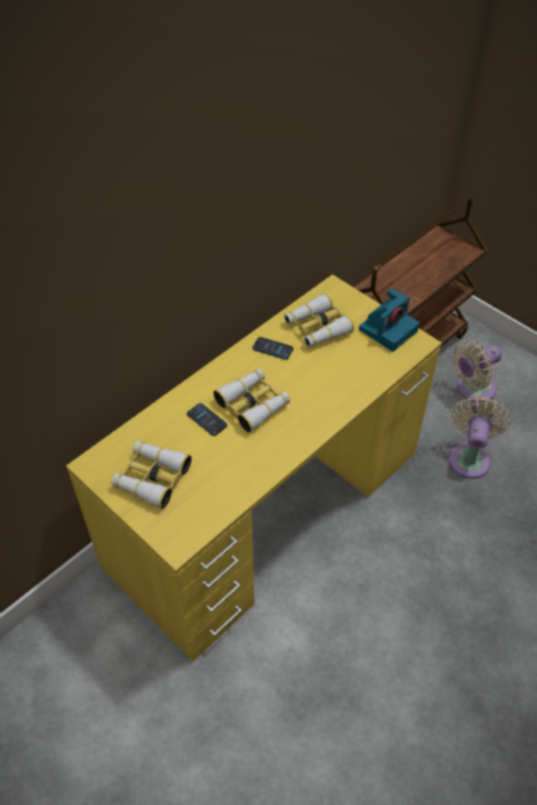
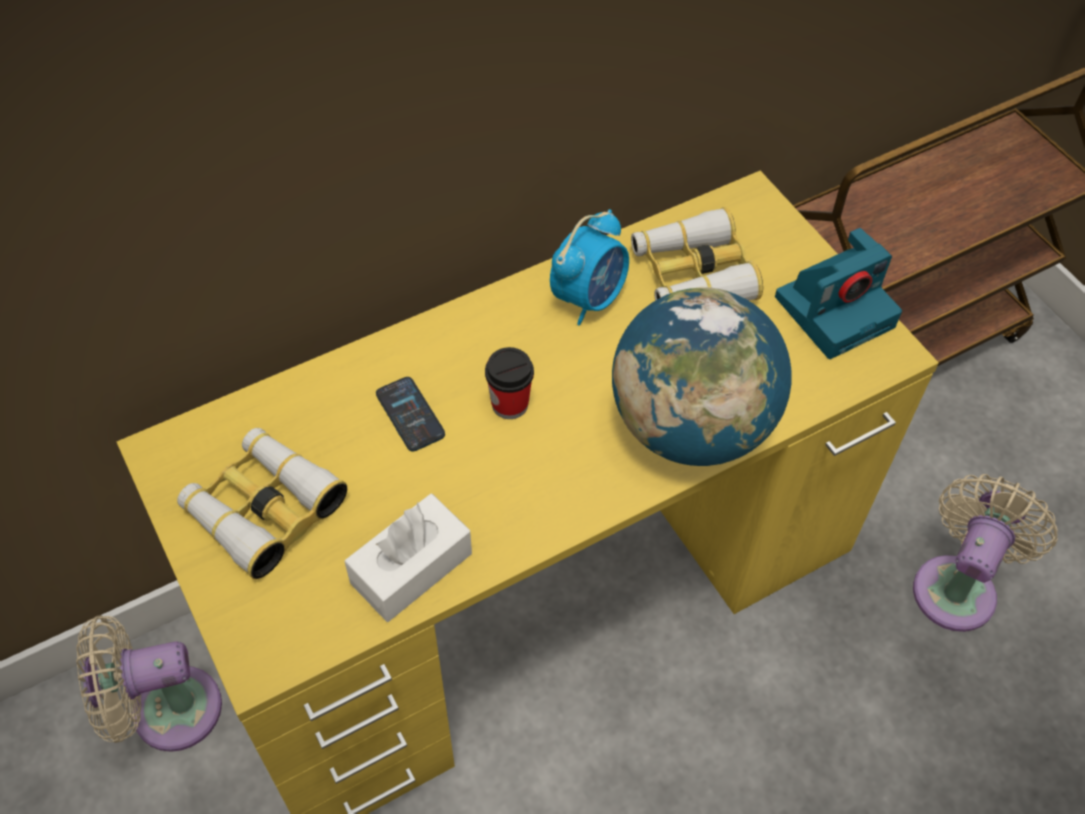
camera: 15 degrees right, 5 degrees up
(233, 487) = (411, 568): none -> white tissue box
(252, 404) = (510, 404): binoculars -> cup
(272, 349) = (589, 298): phone -> alarm clock
(340, 395) = (691, 426): none -> globe
(472, 390) = (1004, 450): beige fan -> beige fan (166, 711)

